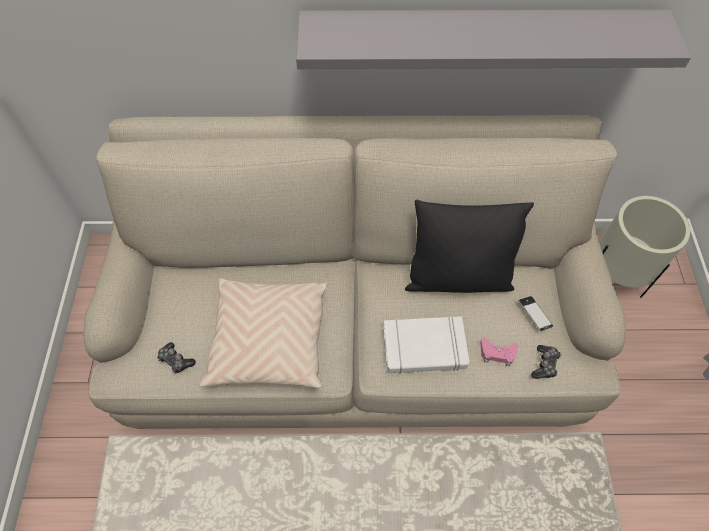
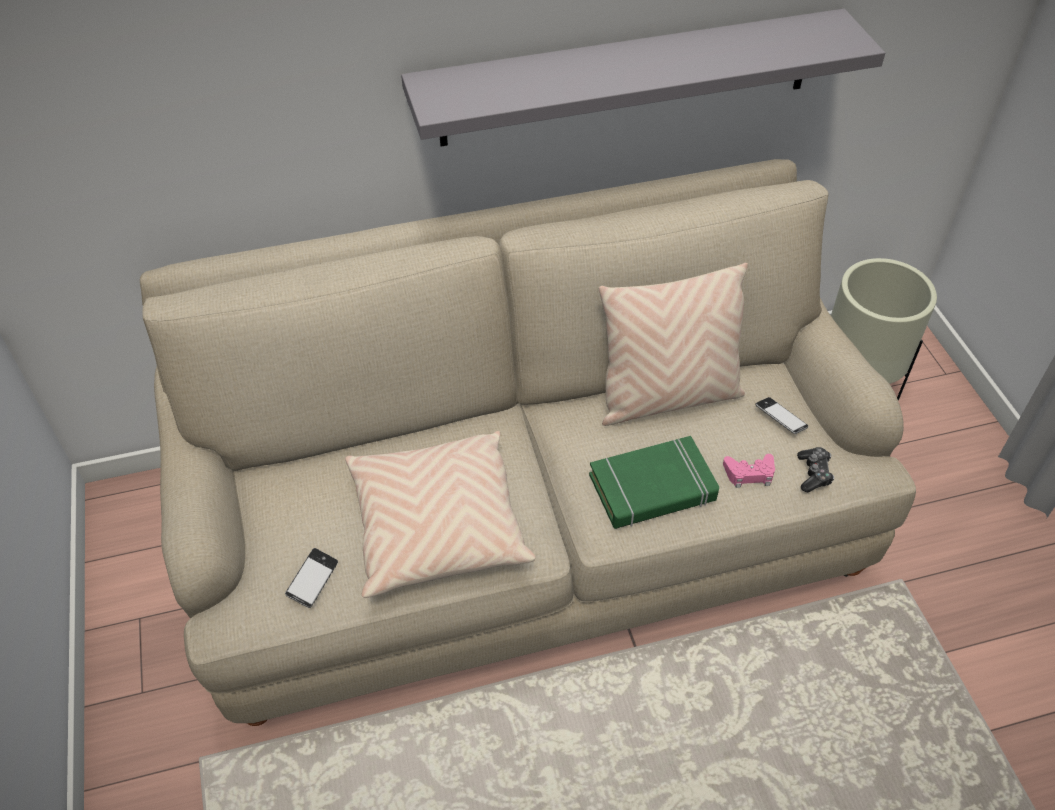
camera: 15 degrees left, 10 degrees down
(176, 360) = (312, 580): game controller -> phone
(424, 348) = (652, 488): white book -> green book
(458, 278) = (667, 397): black pillow -> beige pillow

